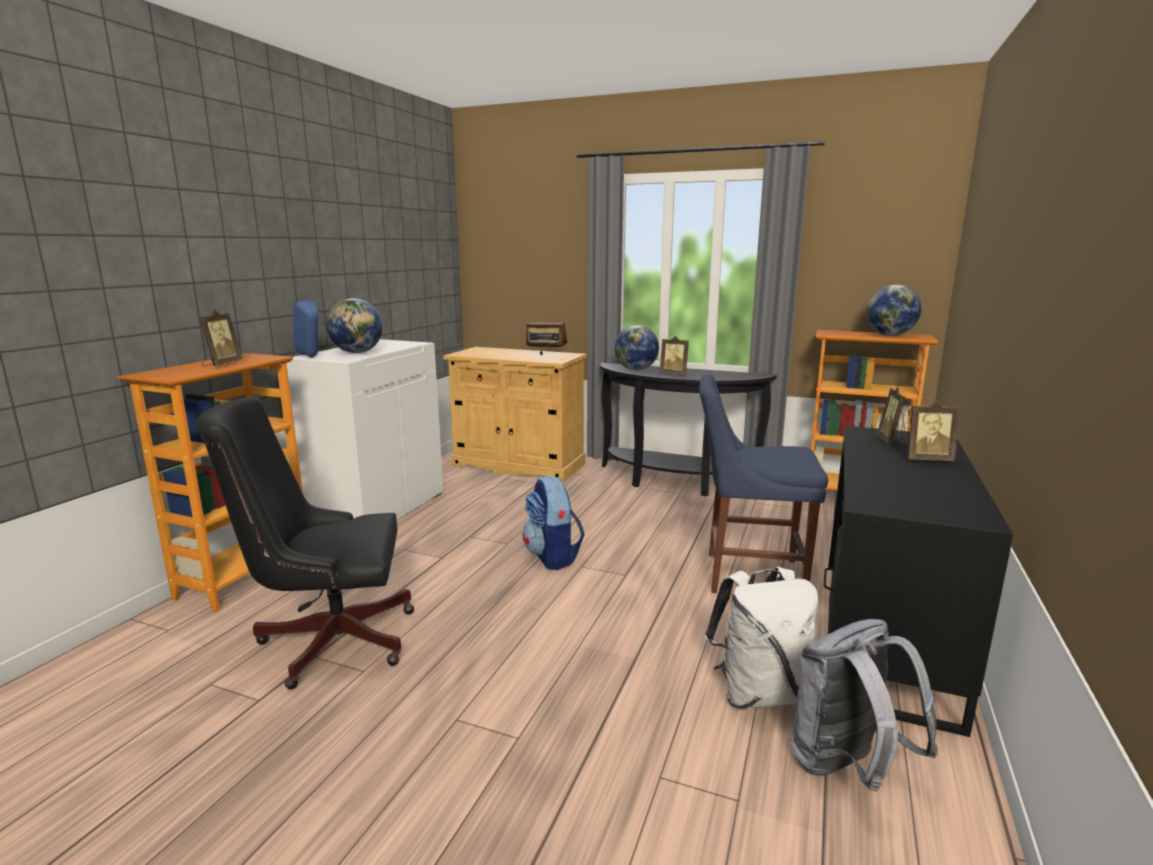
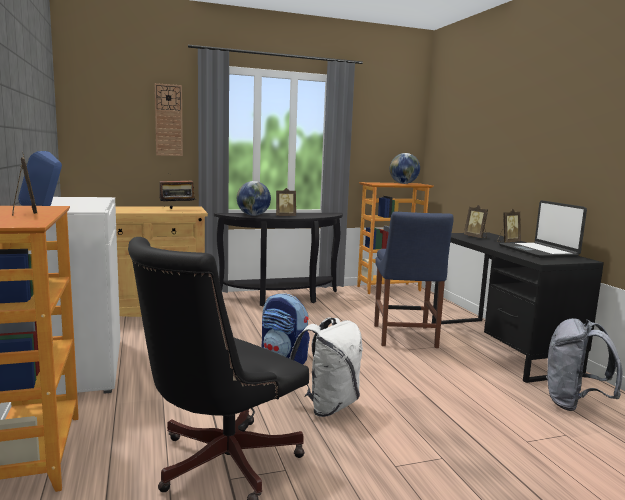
camera: 40 degrees left, 5 degrees down
(357, 352) = (77, 205): globe -> none
(562, 248) = (168, 120): none -> wall clock
(748, 574) = (405, 337): blue chair -> blue chair turned 60 degrees counterclockwise
(758, 693) = (499, 389): white backpack -> white backpack (327, 406)
(929, 486) = (538, 251): none -> laptop

